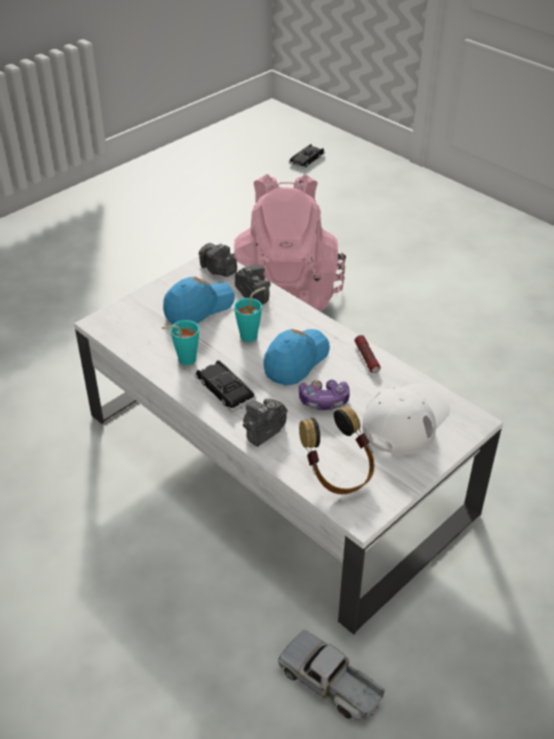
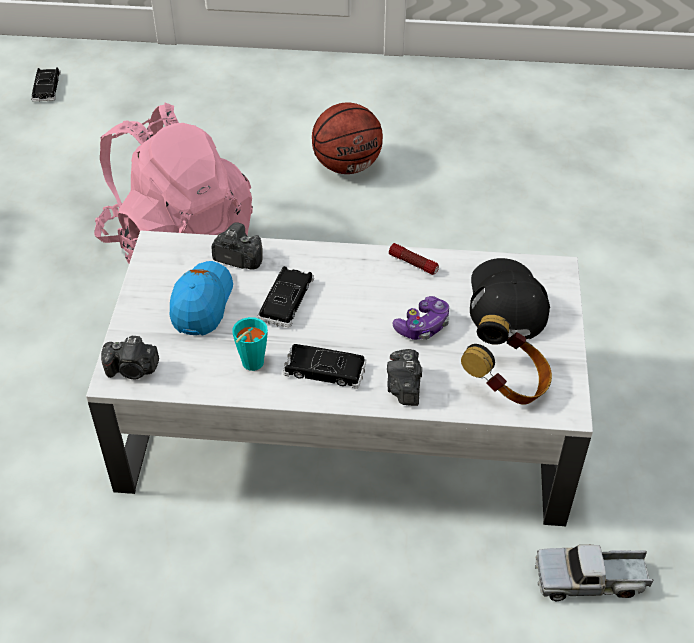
camera: 40 degrees left, 5 degrees up
(218, 270) = (173, 252): camera -> camera (132, 370)
(252, 335) = (286, 300): turquoise cup -> black toy car
(296, 361) = (356, 303): blue cap -> none
(405, 420) = (506, 302): white cap -> black cap
(461, 299) = (347, 166): none -> basketball

